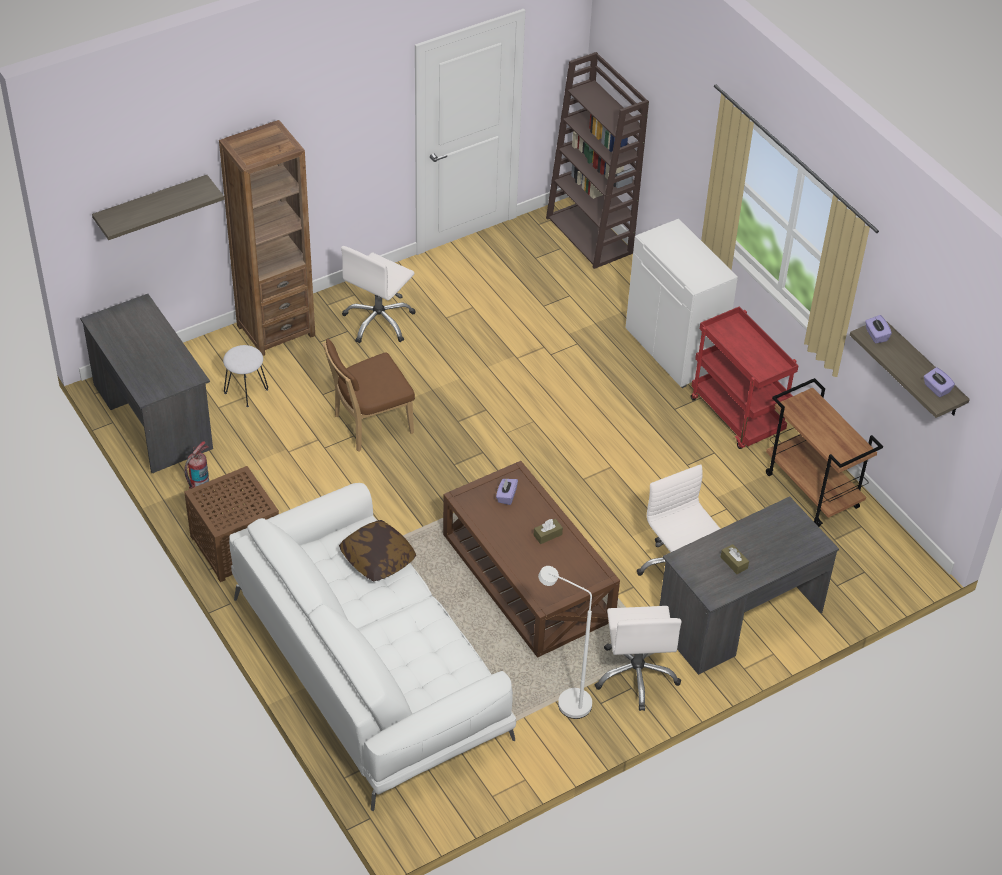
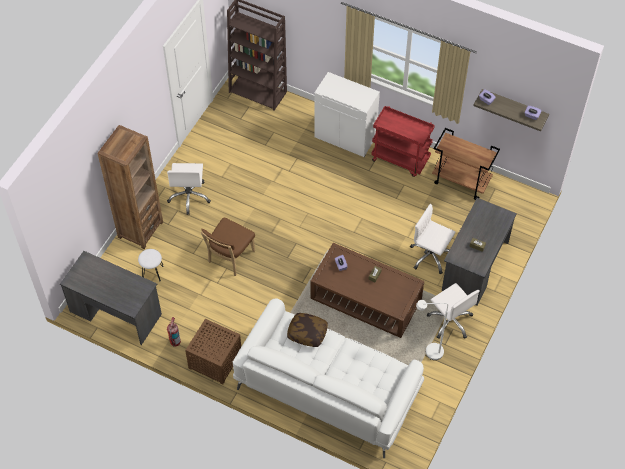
camera: 30 degrees left, 10 degrees up
(151, 206) = (75, 206): shelf -> none

